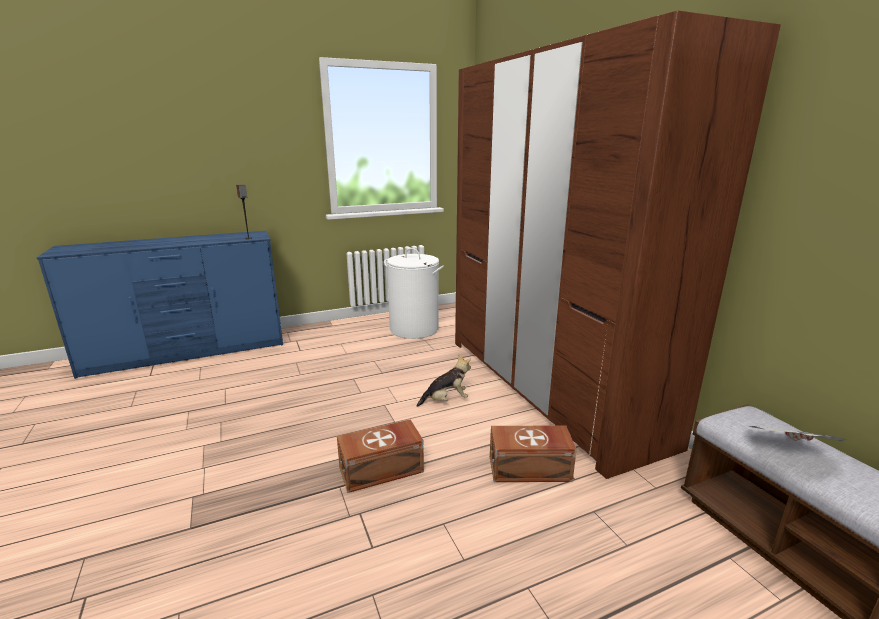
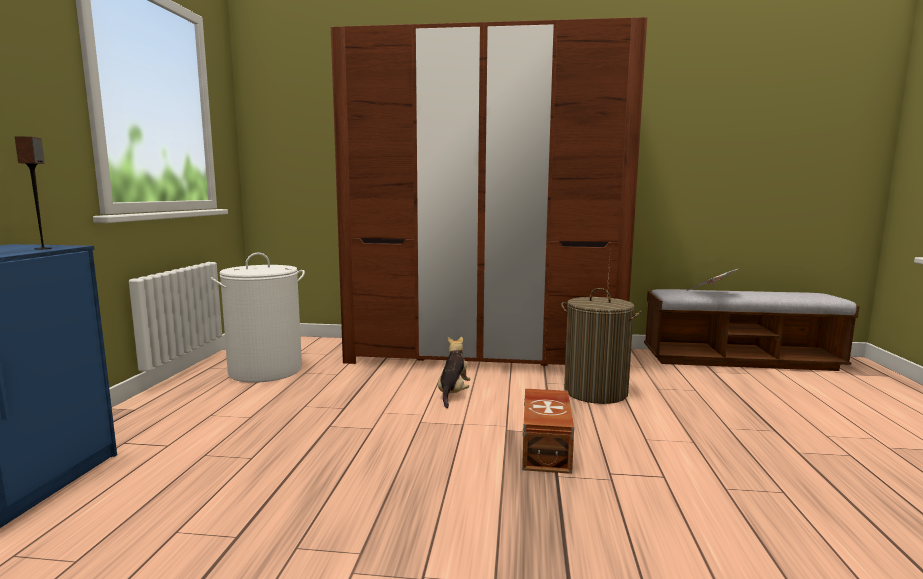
camera: 60 degrees left, 10 degrees down
(531, 469) = (595, 392): brown storage box -> laundry basket

